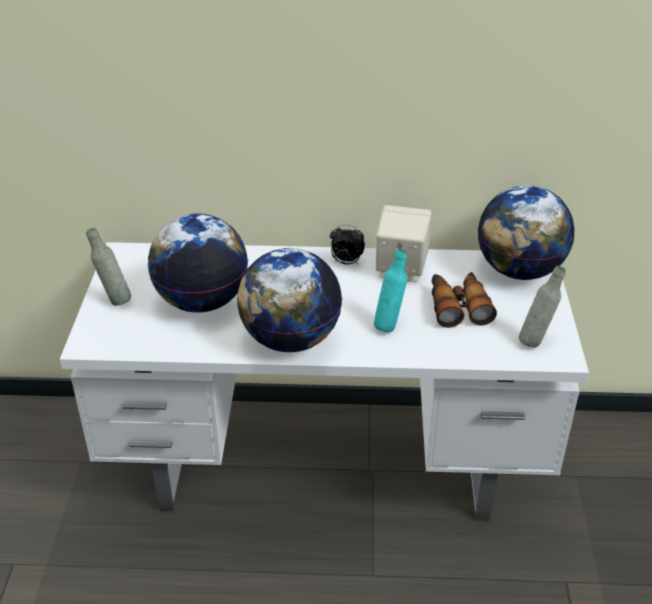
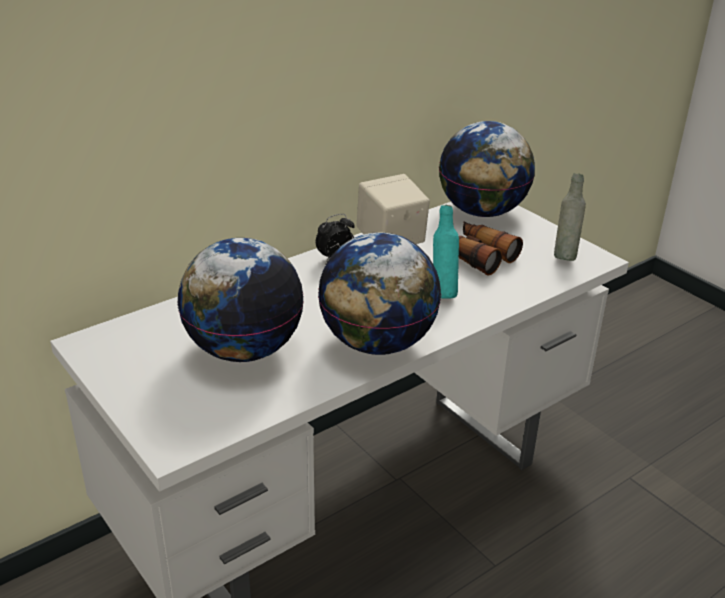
camera: 40 degrees left, 5 degrees down
(114, 300) = (142, 391): grey bottle -> none

